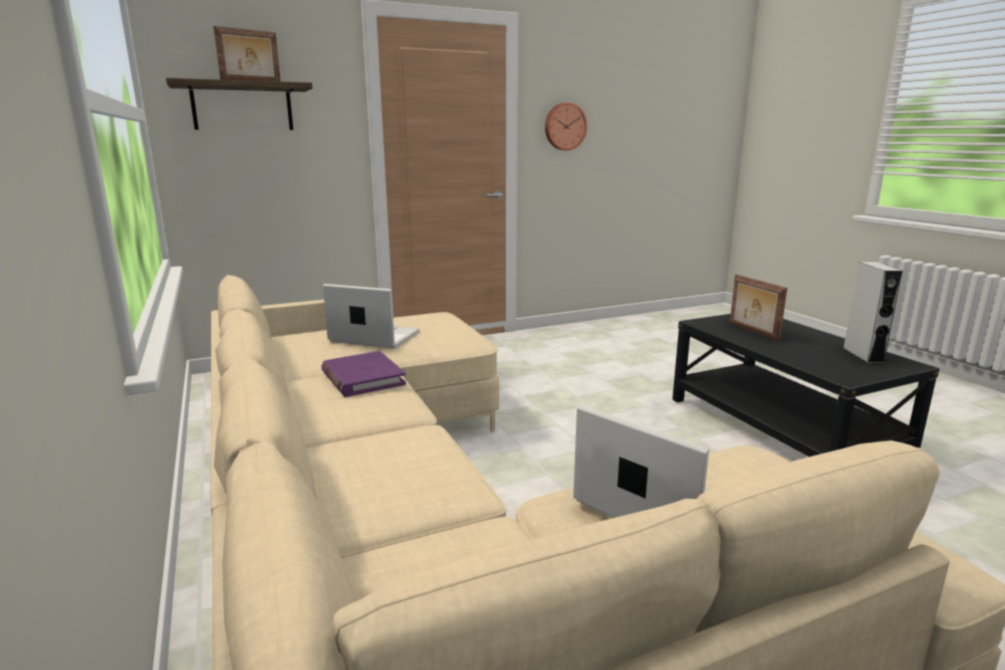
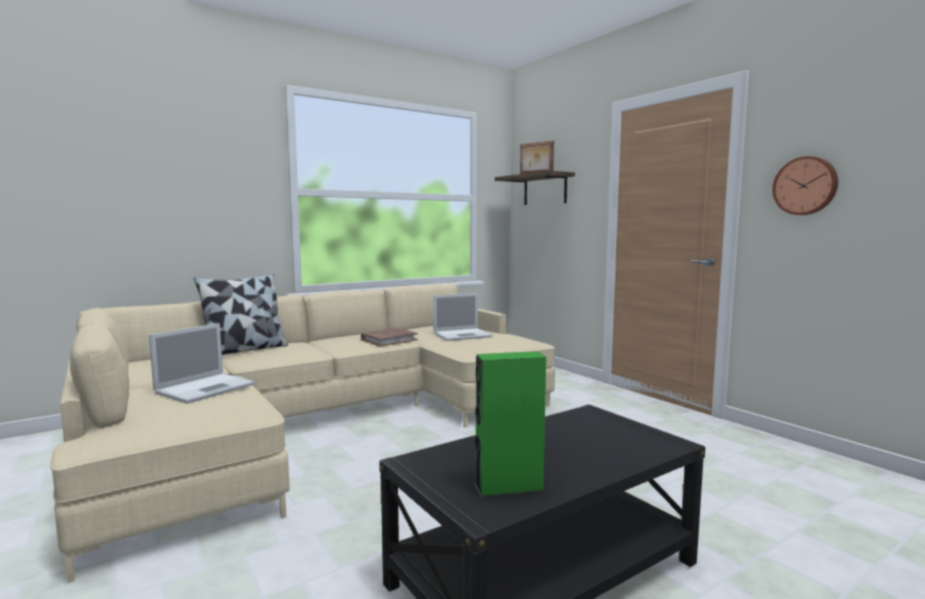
camera: 80 degrees right, 10 degrees down
(342, 507) = (244, 350): none -> pillow
(362, 378) = (389, 340): purple book -> brown book
(373, 337) = (463, 335): laptop -> laptop turned 60 degrees clockwise
(752, 331) = (574, 434): picture frame -> none
(863, 355) = (509, 487): grey speaker -> green speaker

